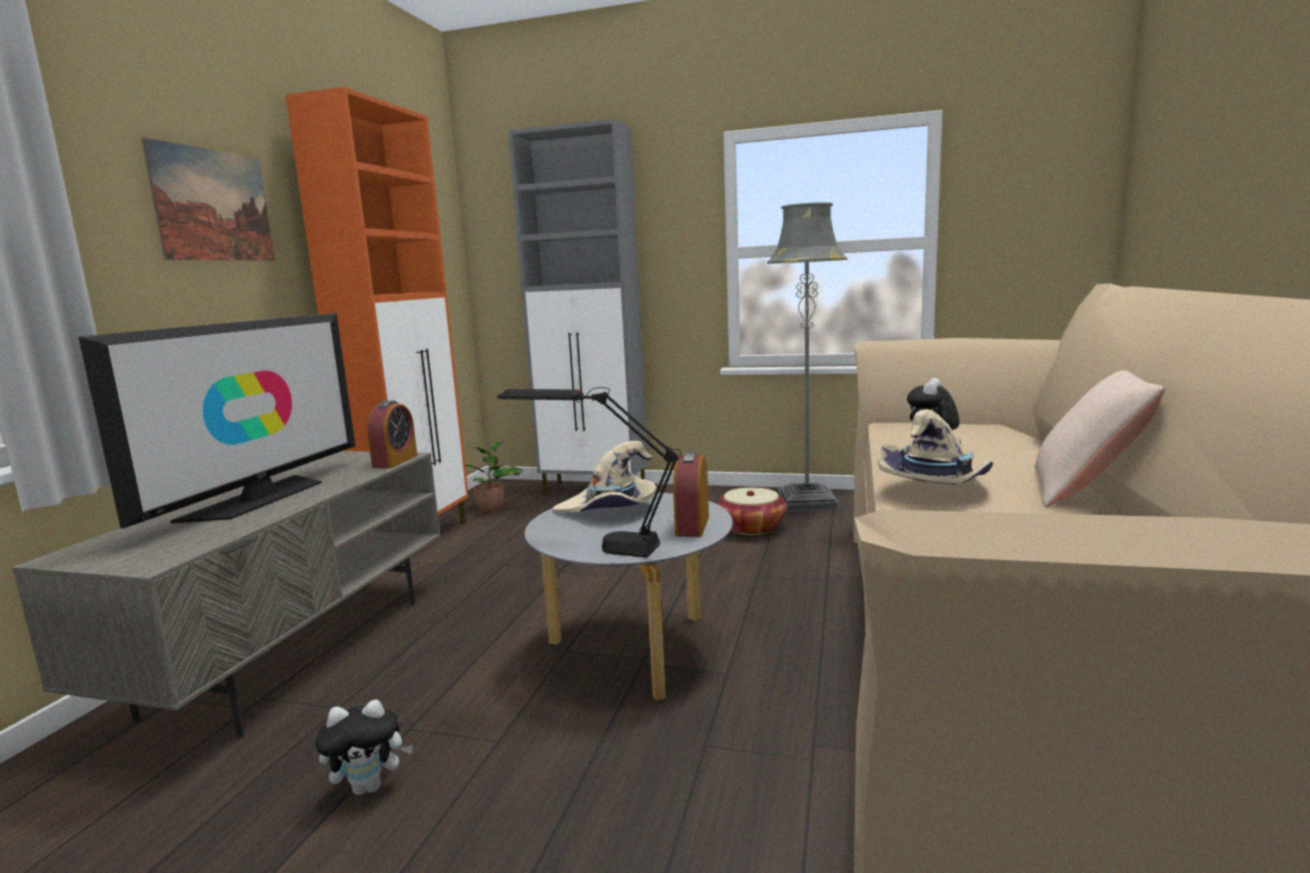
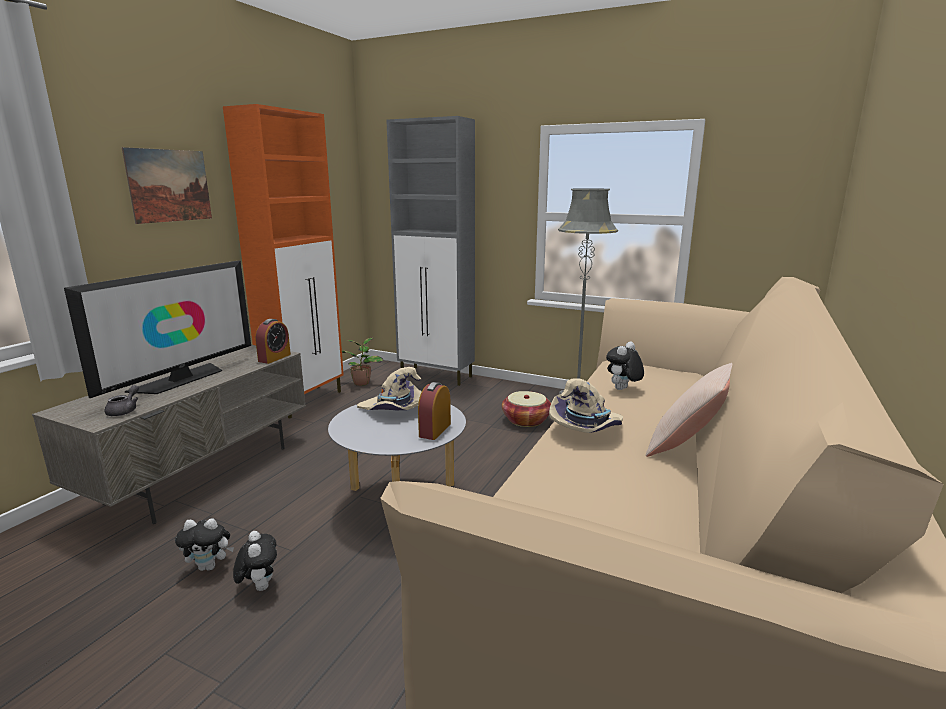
camera: 10 degrees right, 5 degrees up
(187, 545) = (125, 411): none -> grey teapot
(471, 802) = (259, 586): none -> plush toy
(595, 545) = (365, 437): black table lamp -> none

